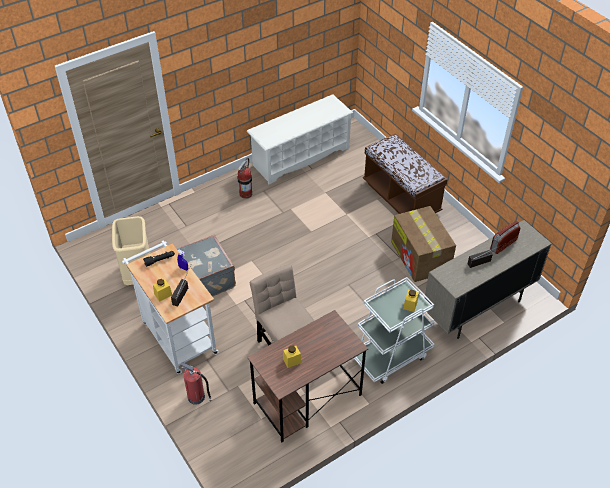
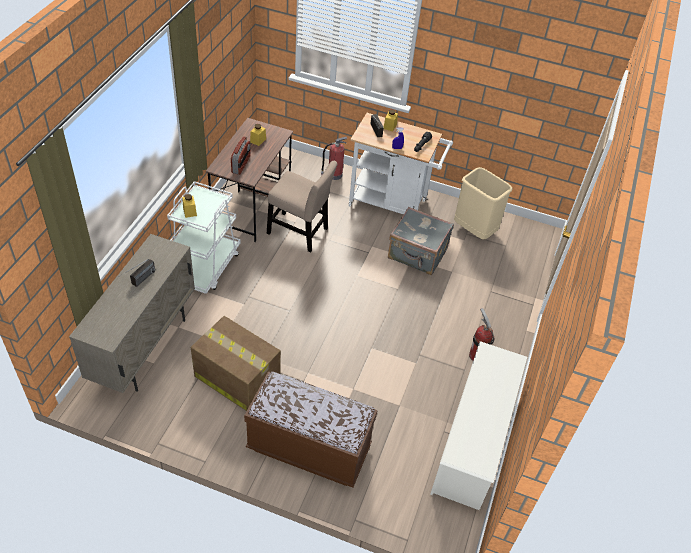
camera: 140 degrees right, 0 degrees up
(503, 244) = (125, 309): radio -> radio (241, 164)

